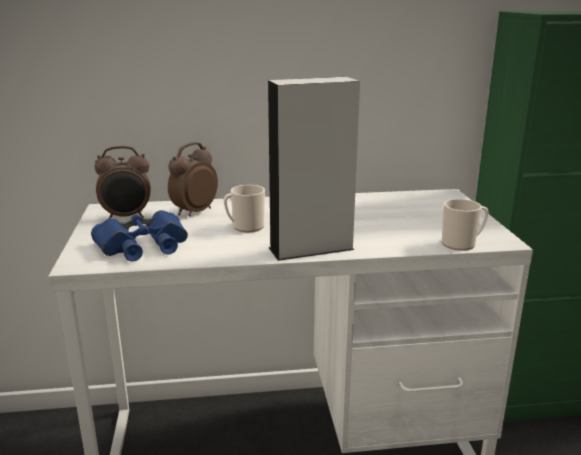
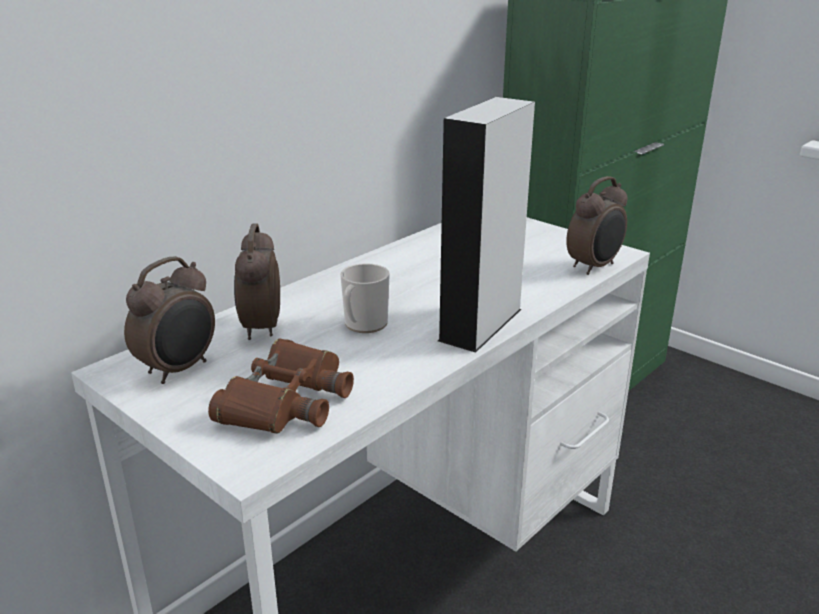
camera: 40 degrees left, 5 degrees up
(143, 245) = (287, 400): blue binoculars -> brown binoculars
(462, 244) = (594, 267): mug -> alarm clock

